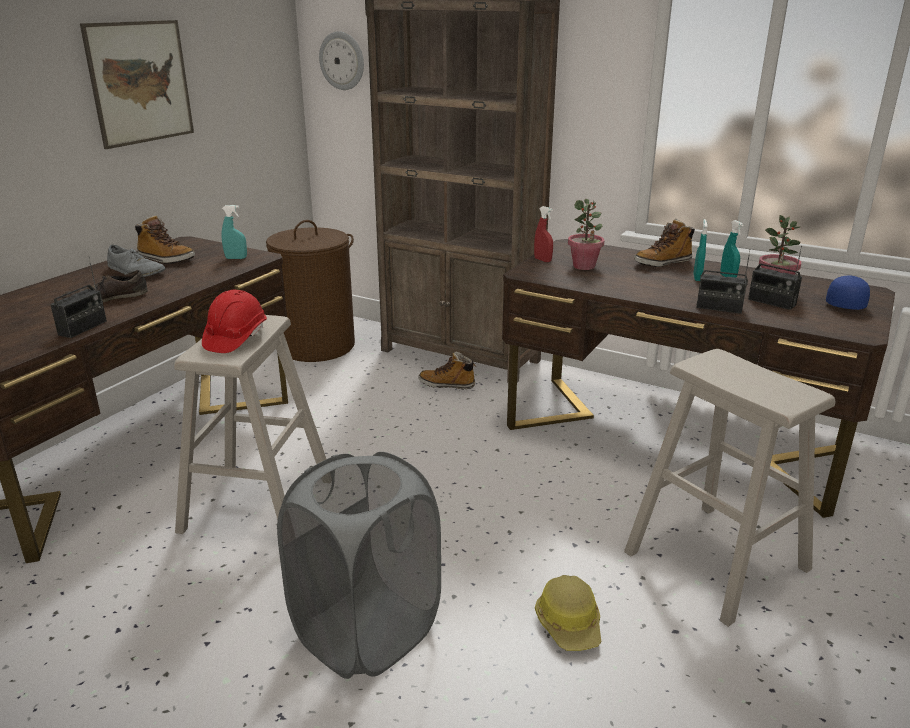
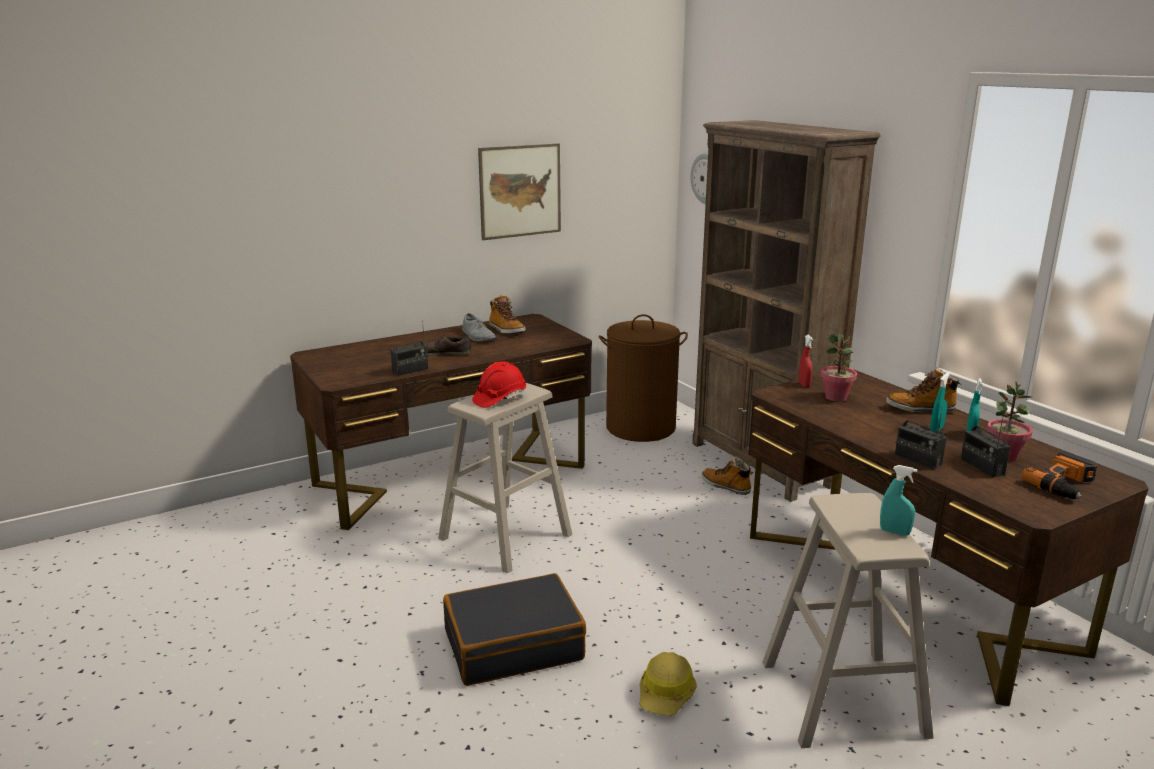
camera: 30 degrees right, 5 degrees down
(236, 258) = (555, 338): turquoise spray bottle -> turquoise spray bottle (894, 532)
(366, 632) = (513, 644): grey laundry basket -> black suitcase
(844, 303) = (1064, 485): blue cap -> power drill

